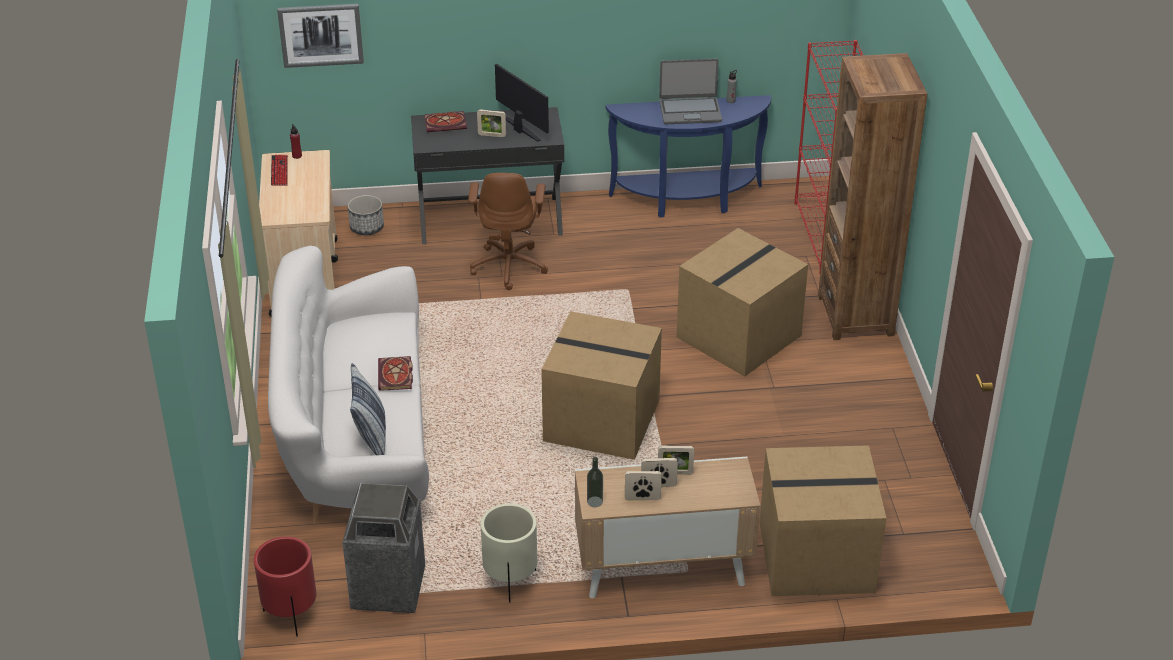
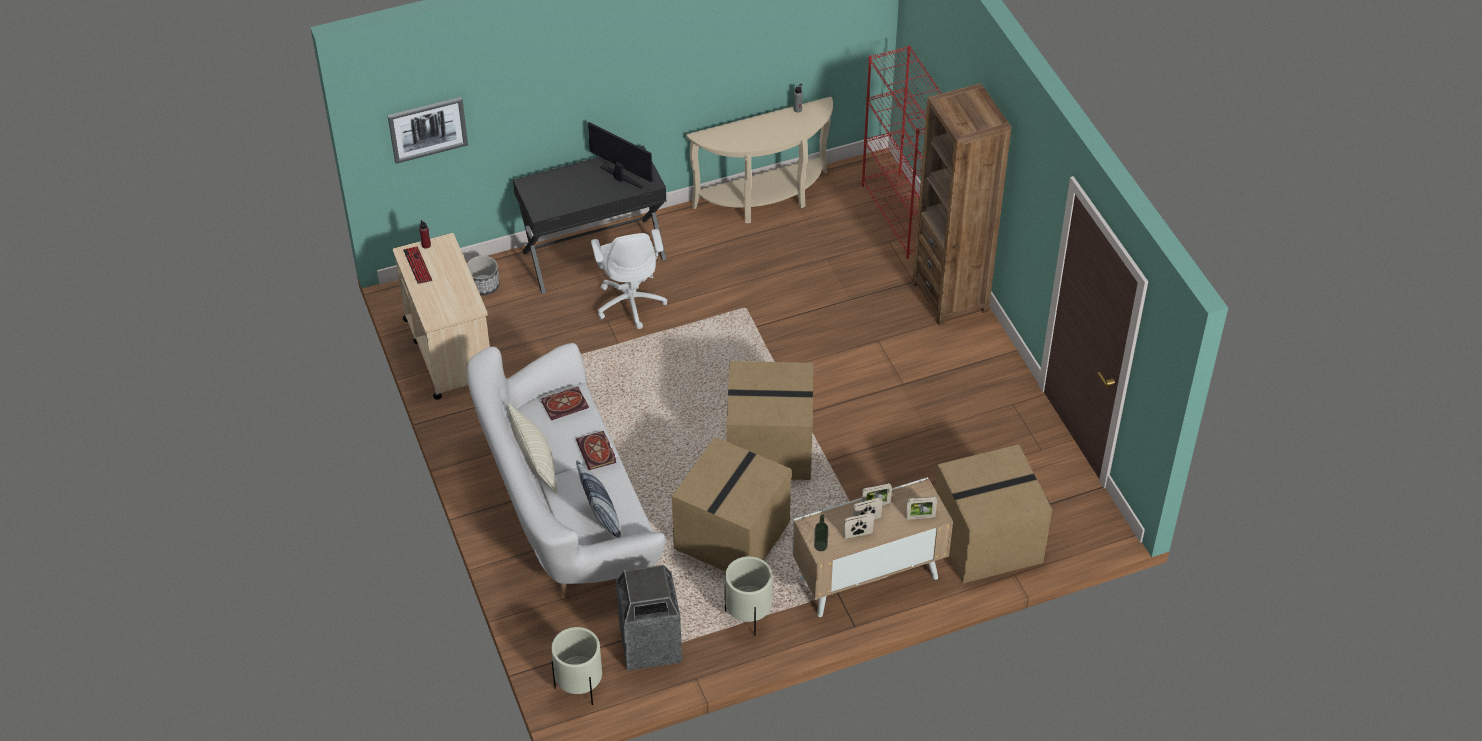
camera: 15 degrees left, 10 degrees up
(291, 615) = (579, 687): red planter -> beige planter
(326, 374) = (535, 463): none -> beige pillow
(446, 123) = (549, 182): book -> book (565, 404)
(492, 135) = (596, 189): picture frame -> picture frame (920, 517)
(509, 266) = (630, 302): brown office chair -> white office chair
(688, 201) = (766, 200): blue console table -> beige console table
(690, 111) = (765, 128): laptop -> none
(739, 337) = (858, 339): cardboard box -> cardboard box (732, 537)

